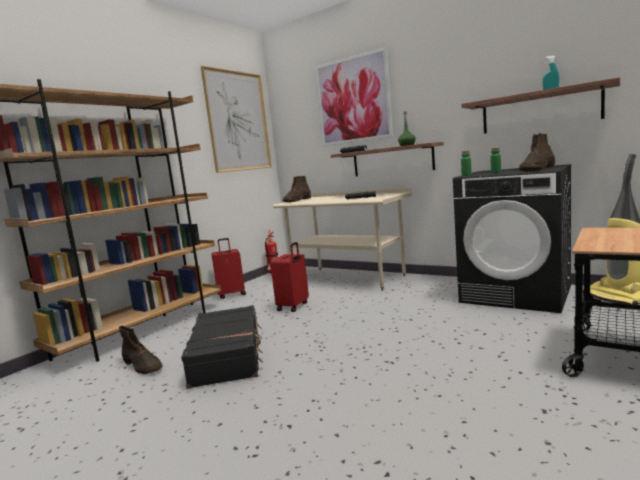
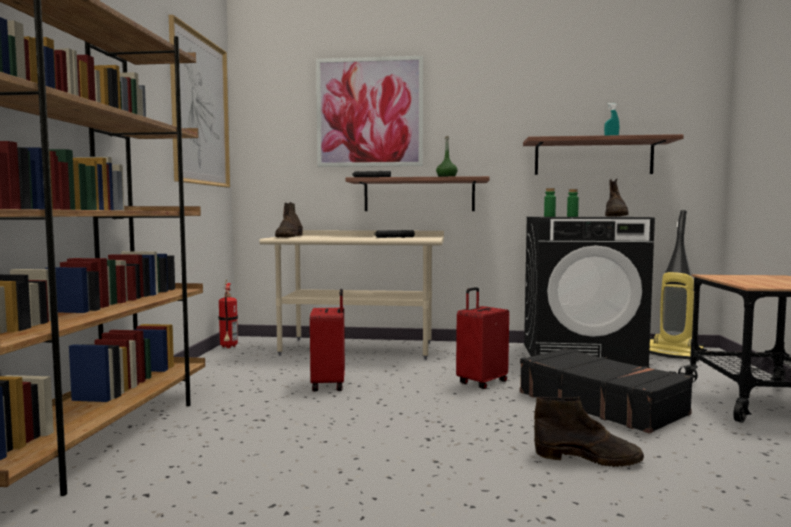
camera: 30 degrees left, 5 degrees down
(143, 366) = (184, 487): brown boot -> brown boot (588, 458)
(228, 355) = (323, 453): black suitcase -> black suitcase (600, 403)
(231, 294) = (196, 376): red suitcase -> red suitcase (481, 382)

